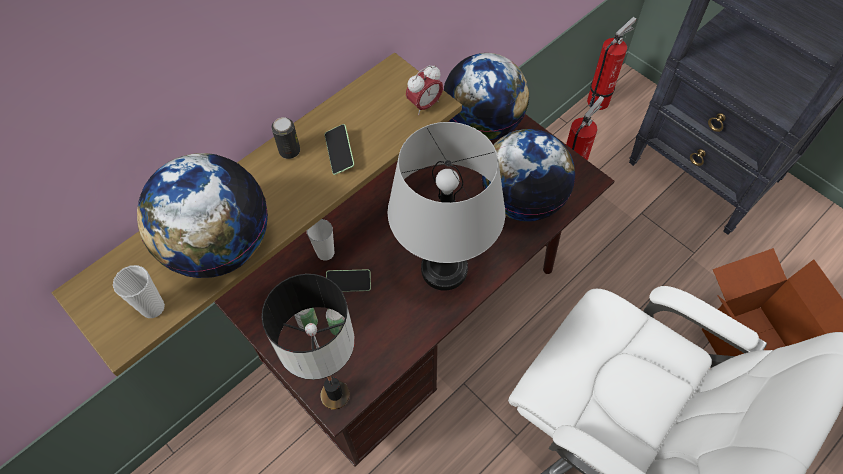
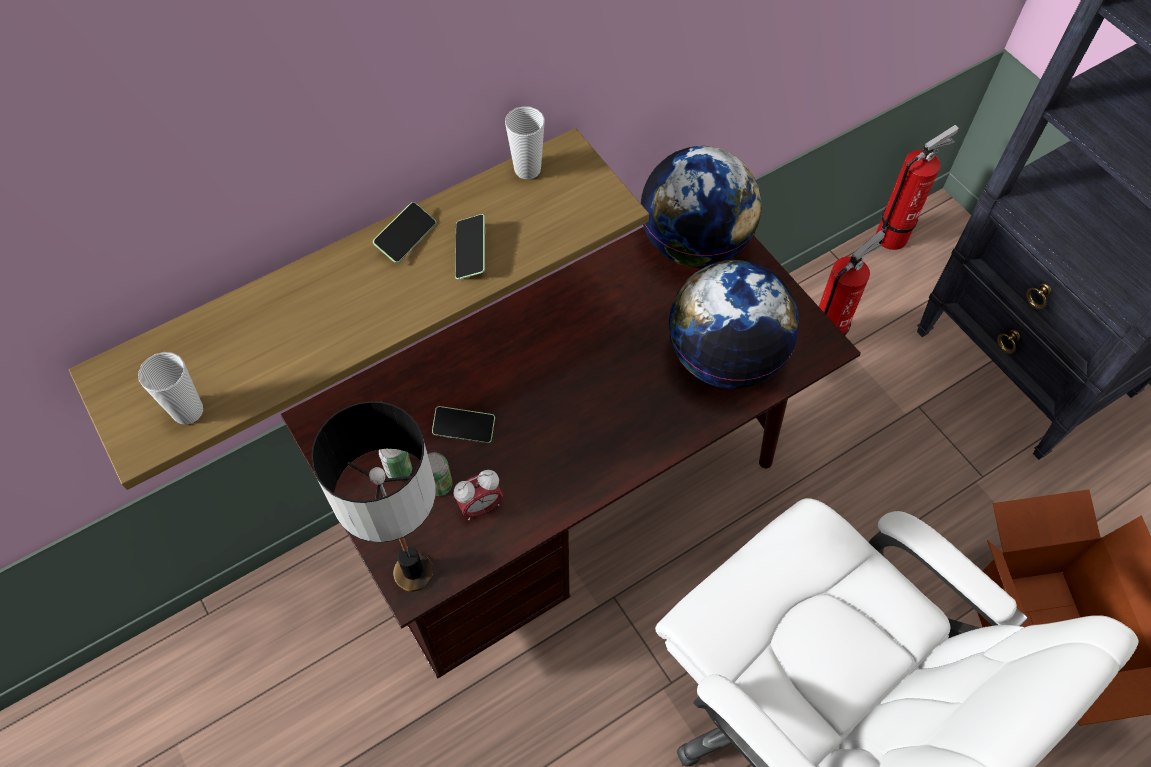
camera: 10 degrees right, 0 degrees up
(219, 246) = (288, 347): globe -> none
(289, 151) = (406, 238): can -> phone
(325, 253) = (442, 382): cup -> cup (527, 169)
(424, 105) = (598, 206): alarm clock -> alarm clock (480, 506)
(444, 269) = (596, 433): grey table lamp -> none

